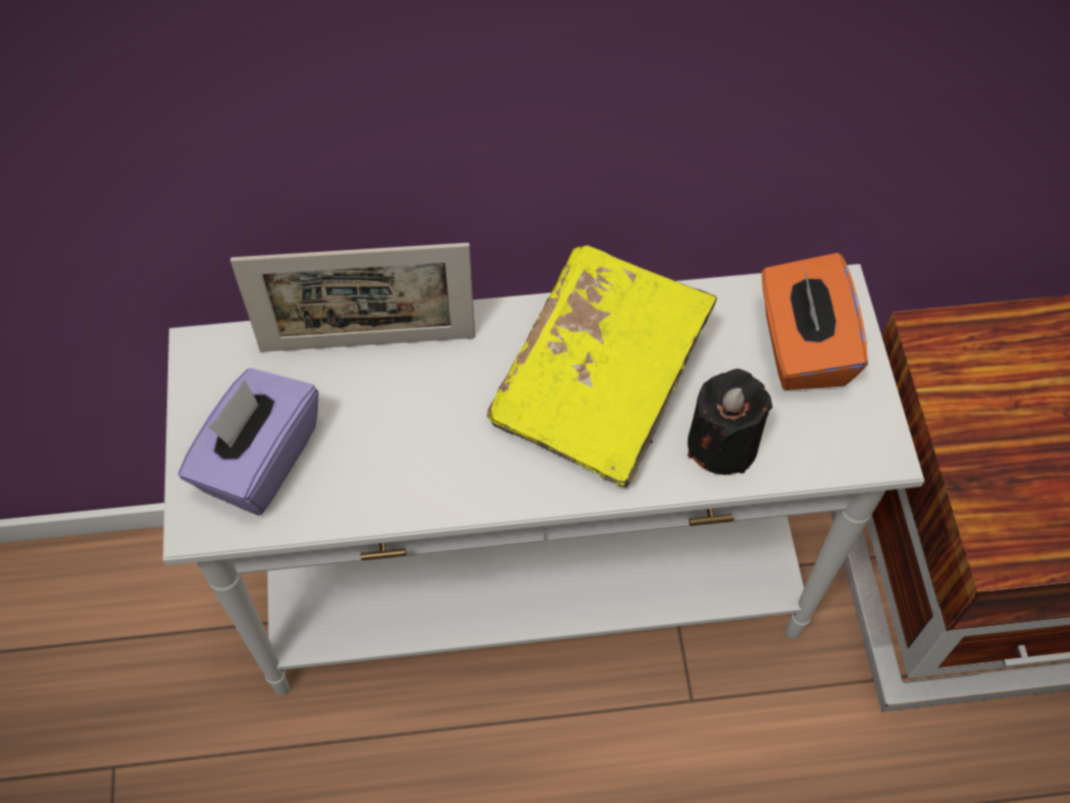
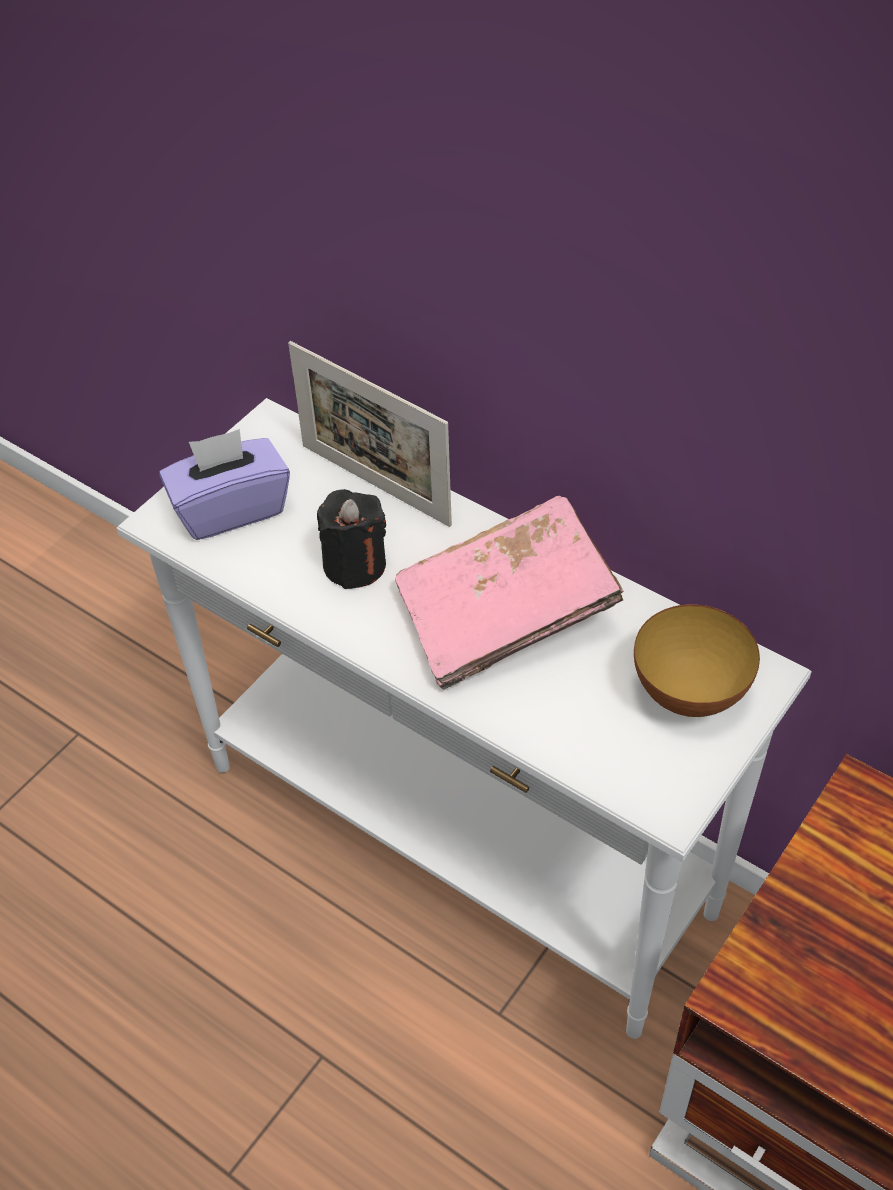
camera: 45 degrees right, 10 degrees down
(600, 382) = (505, 613): yellow book -> pink book
(722, 444) = (548, 714): black candle -> black candle (355, 565)
(801, 347) = (689, 693): orange tissue box -> bowl

